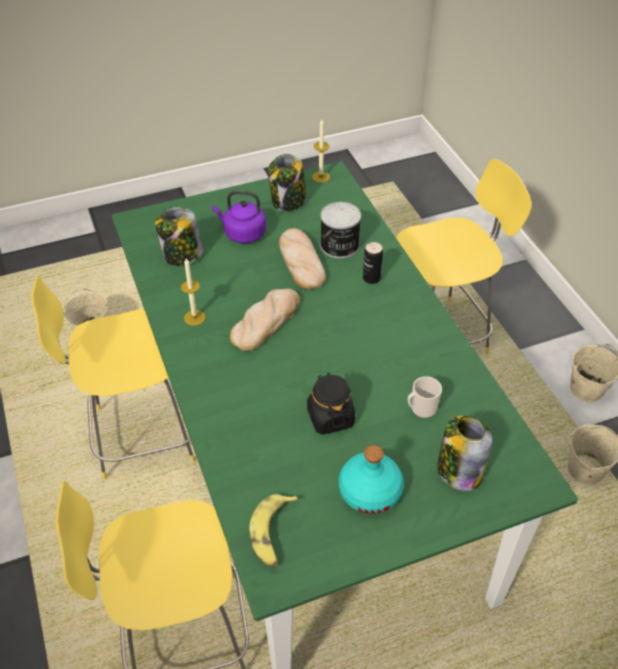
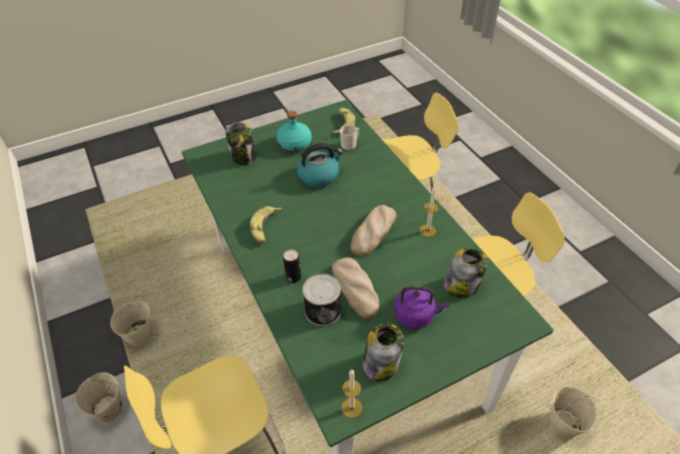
camera: 175 degrees right, 0 degrees up
(330, 417) = (319, 175): black jar -> kettle
(410, 340) = (265, 228): none -> banana
(421, 409) = (262, 185): mug -> mug (350, 145)

